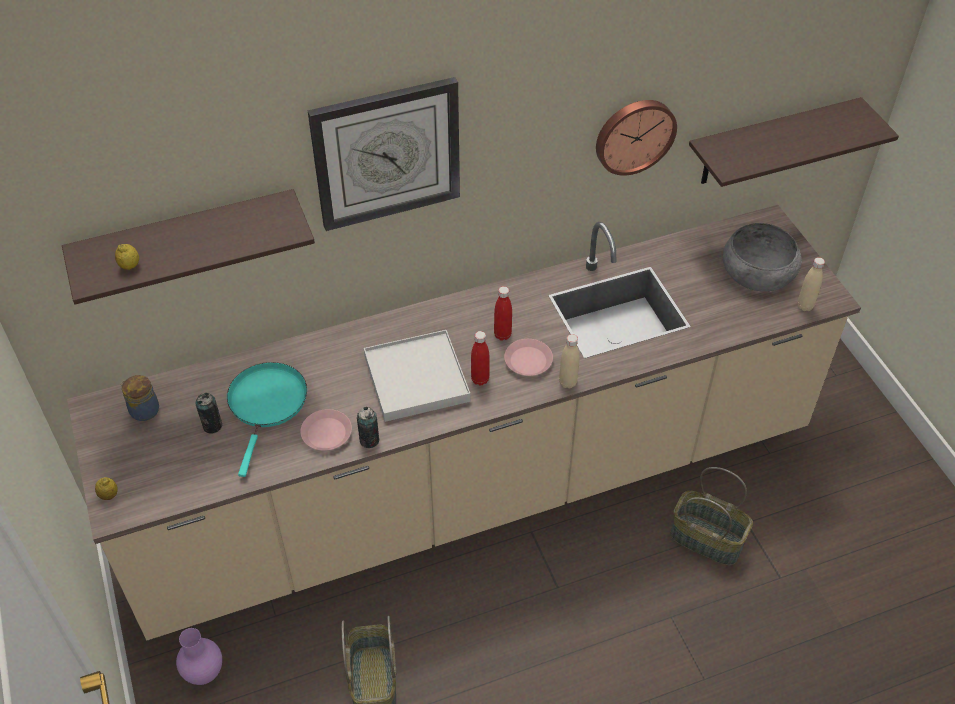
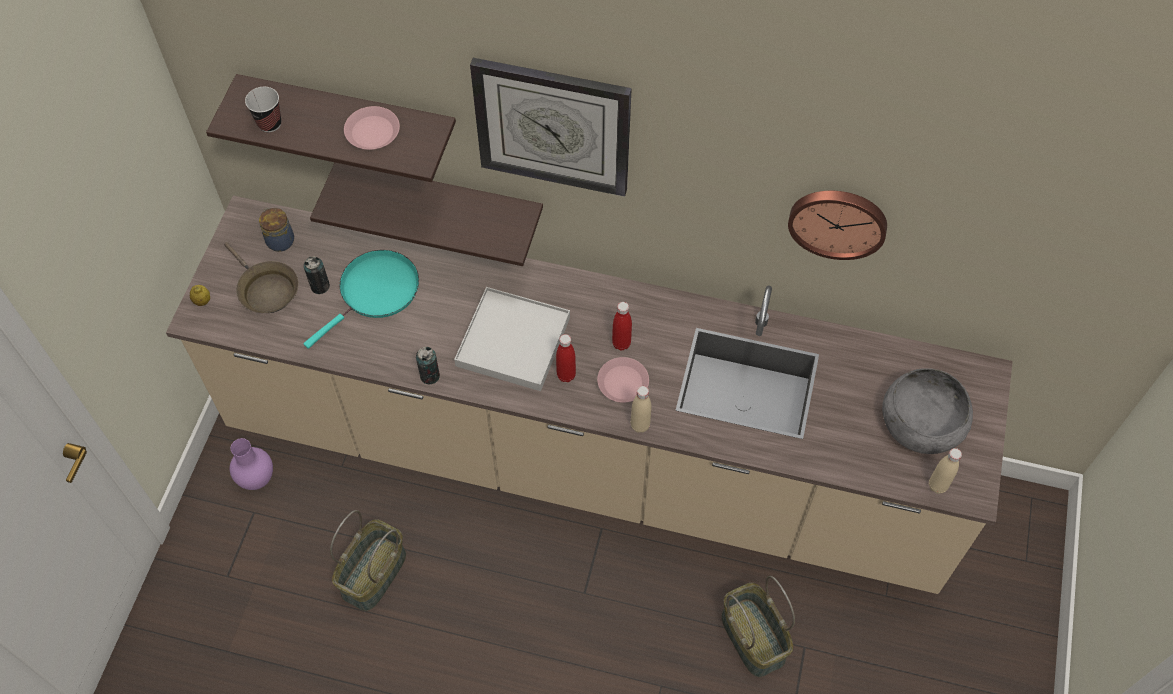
camera: 35 degrees right, 10 degrees up
(130, 266) = (269, 123): lemon -> cup
(163, 455) = (266, 290): none -> brown frying pan
(327, 433) = (401, 348): pink plate -> pink plate (373, 132)
(771, 142) = (1015, 297): shelf -> shelf (441, 202)

